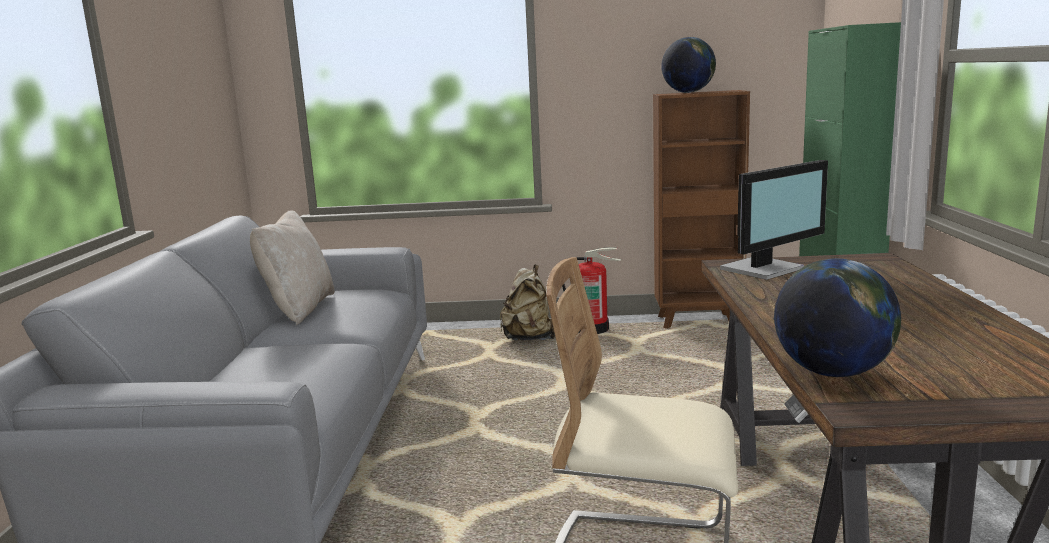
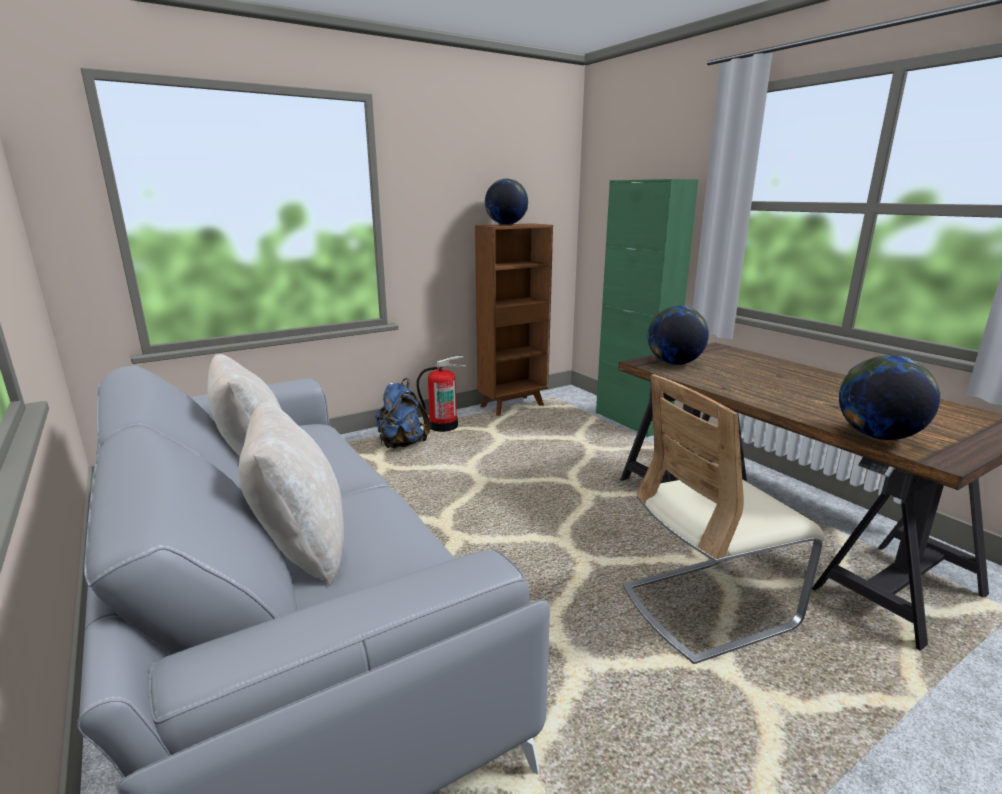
camera: 35 degrees left, 5 degrees up
(240, 366) = (301, 546): none -> beige pillow
(529, 339) = (401, 444): beige backpack -> blue backpack
(765, 269) = (674, 363): monitor -> globe

